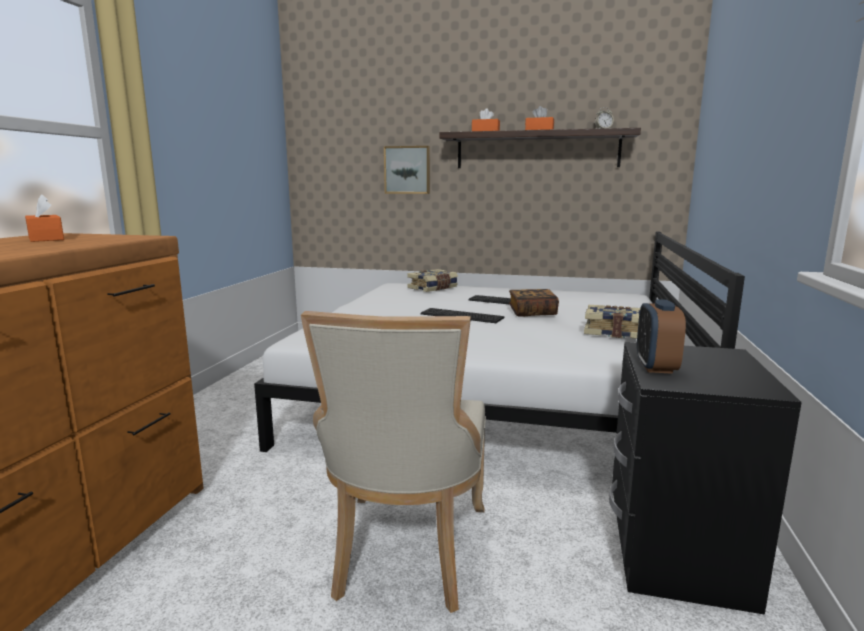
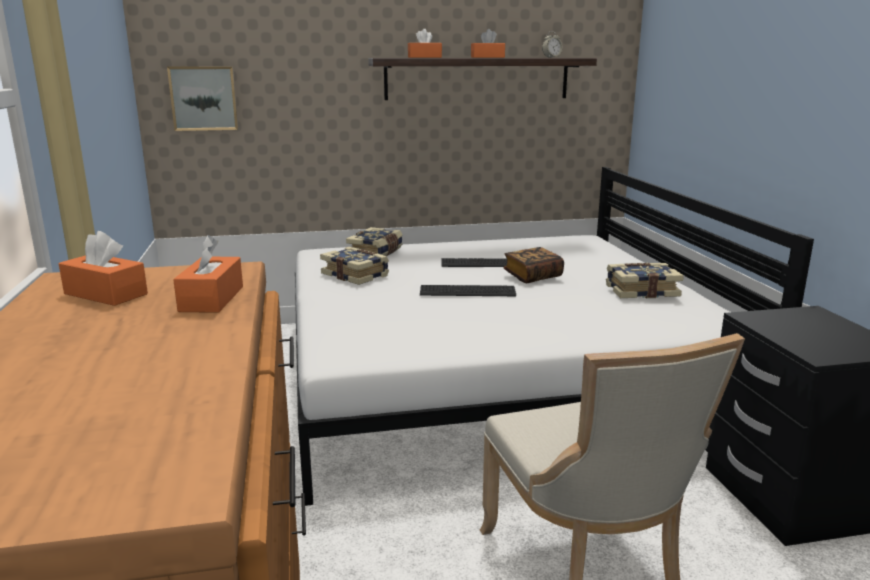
camera: 25 degrees left, 5 degrees up
(84, 243) = (212, 299): none -> orange tissue box
(396, 299) = (356, 275): none -> book
(407, 170) = (318, 103): picture -> picture (204, 98)
(656, 367) = (790, 339): alarm clock -> none

